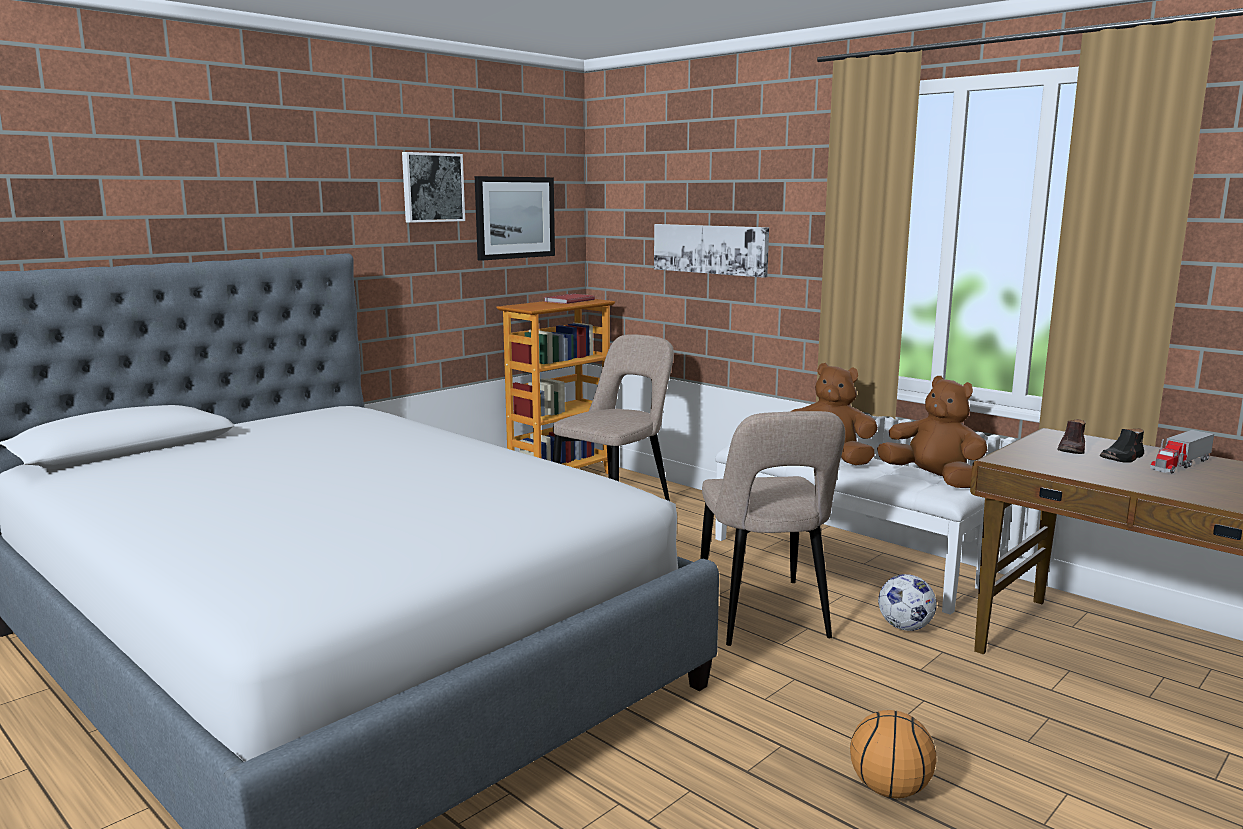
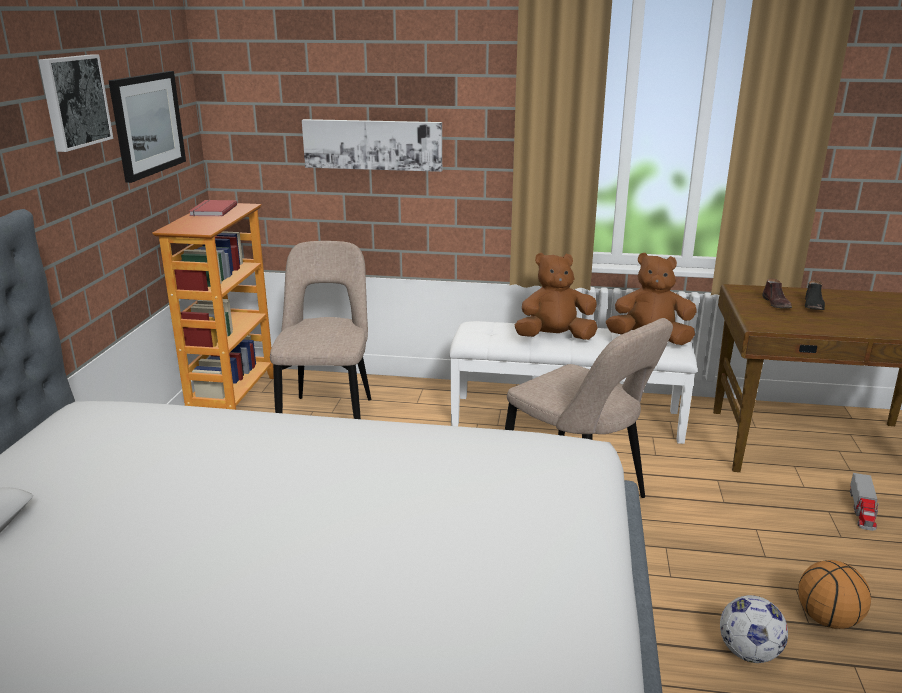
camera: 35 degrees left, 10 degrees up
(905, 627) = (673, 467): football -> football (748, 653)
(1179, 464) = (847, 303): toy truck -> toy truck (862, 510)

